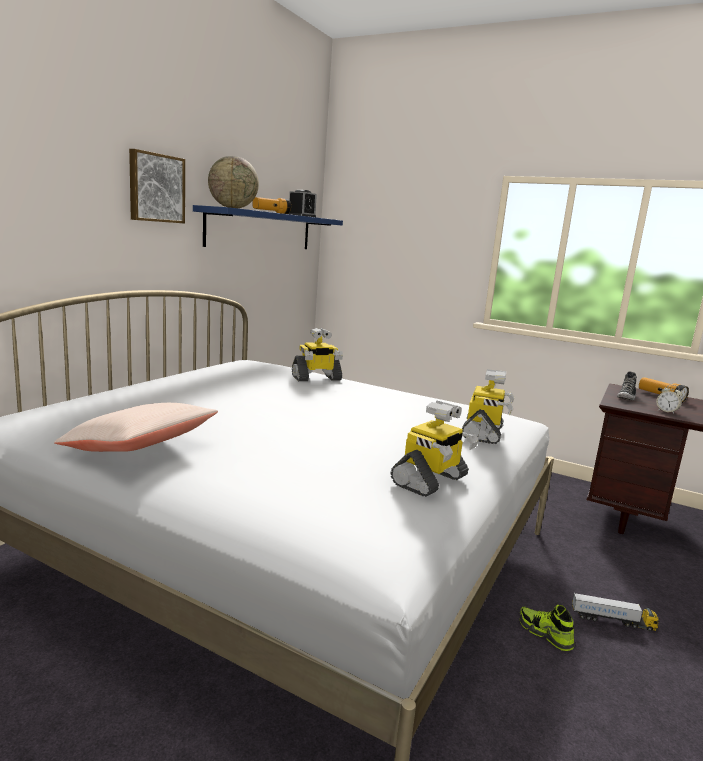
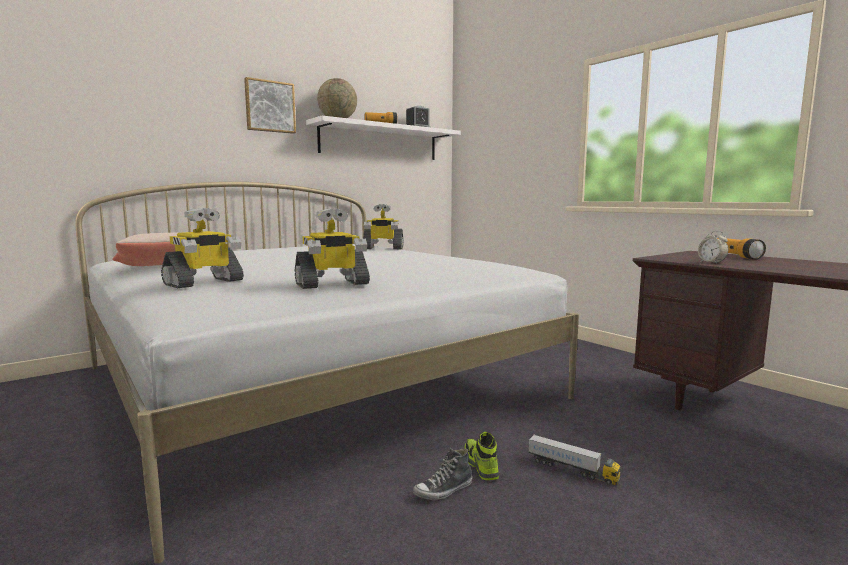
camera: 25 degrees right, 5 degrees down
(261, 230) = (380, 142): blue shelf -> white shelf
(483, 433) = (457, 270): toy robot -> toy robot (204, 282)
(626, 397) = (683, 256): shoe -> shoe (444, 490)

